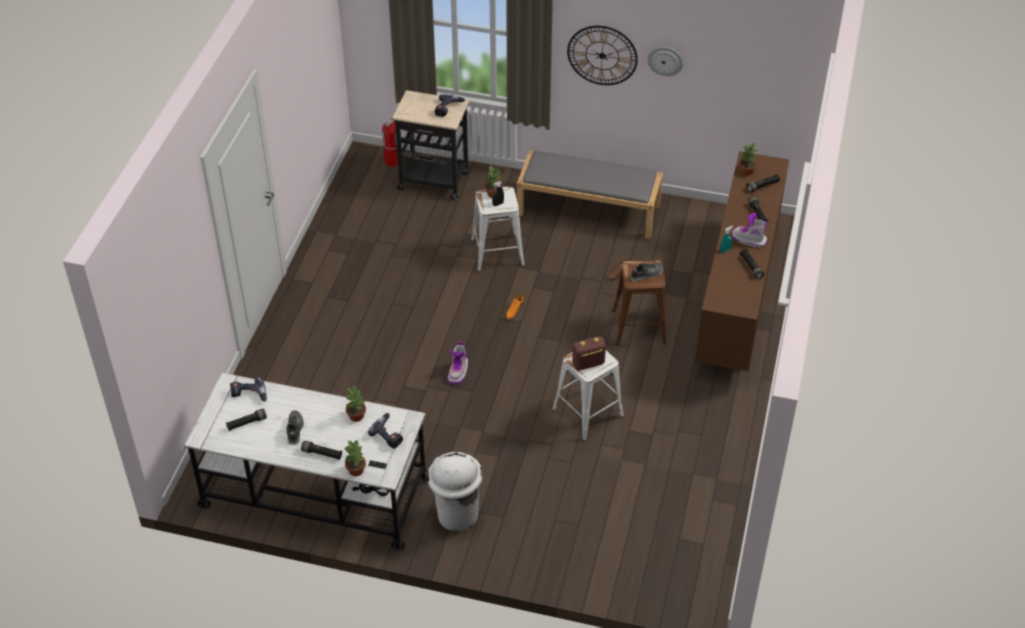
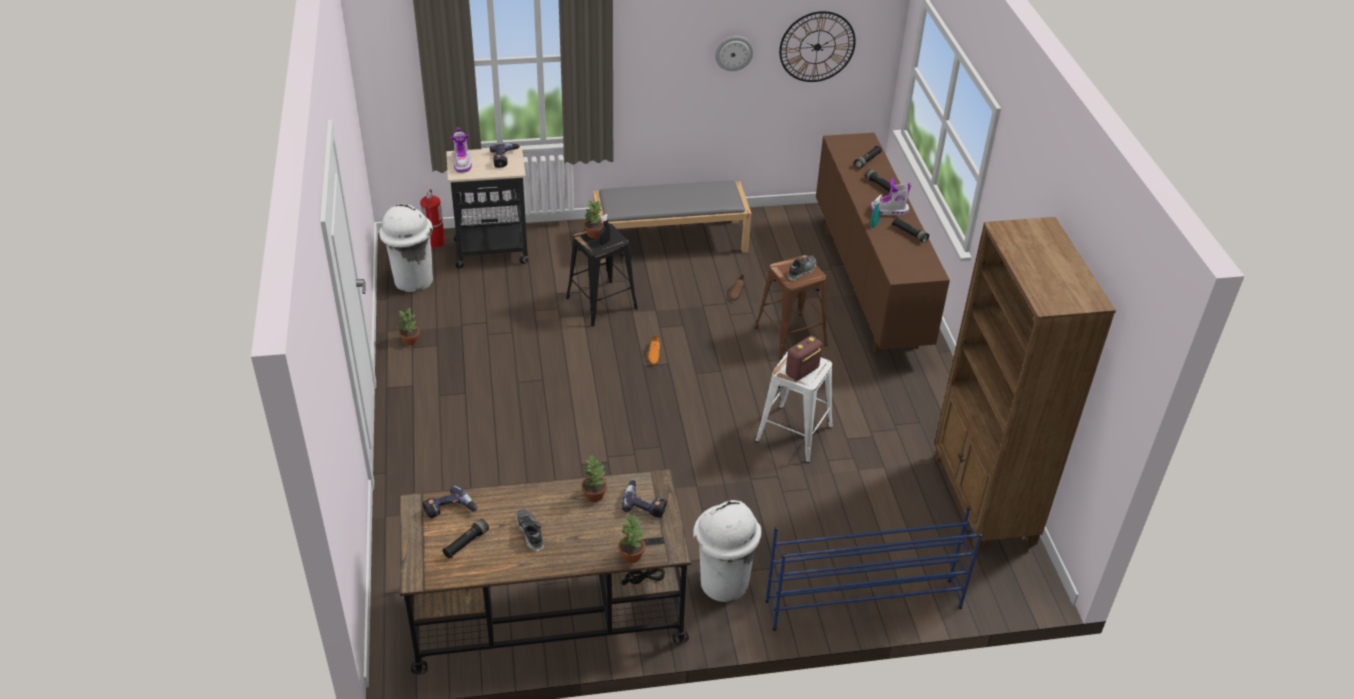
camera: 25 degrees left, 5 degrees down
(315, 493) = (547, 611): white desk -> brown desk
(322, 454) = (579, 550): black flashlight -> none
(358, 191) = (412, 280): none -> white trash can
(458, 372) = (632, 432): boot -> boot (462, 163)
(497, 253) = (602, 303): white stool -> black stool
(554, 568) = (862, 604): none -> blue shoe rack
(602, 55) = (664, 62): wall clock -> wall clock (817, 47)
(710, 518) = (983, 500): none -> brown bookcase
(746, 171) = (843, 151): potted plant -> potted plant (410, 340)

